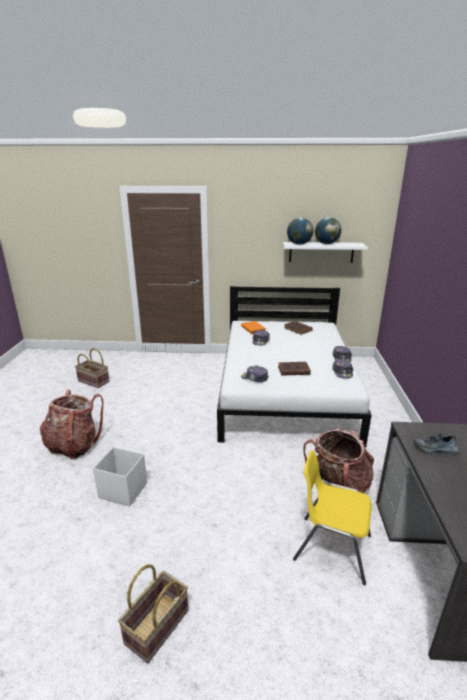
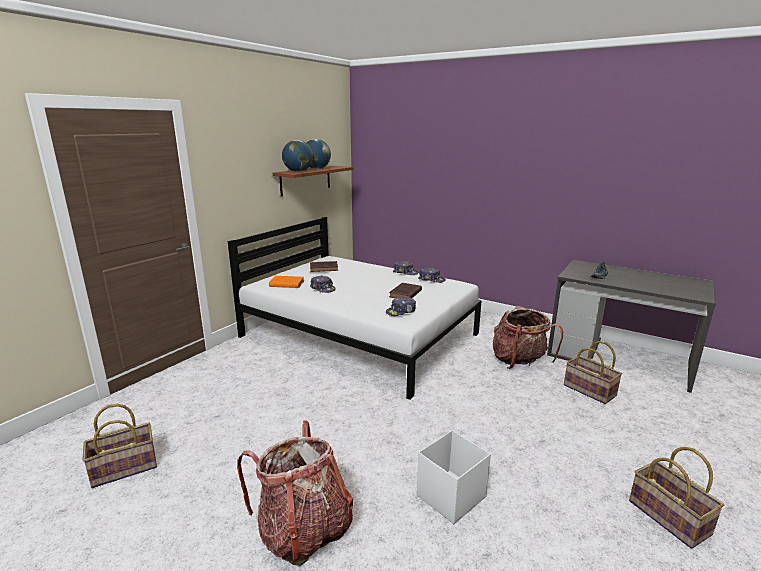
camera: 60 degrees left, 5 degrees down
(321, 252) = (305, 180): white shelf -> brown shelf
(331, 547) = (588, 390): yellow chair -> basket

